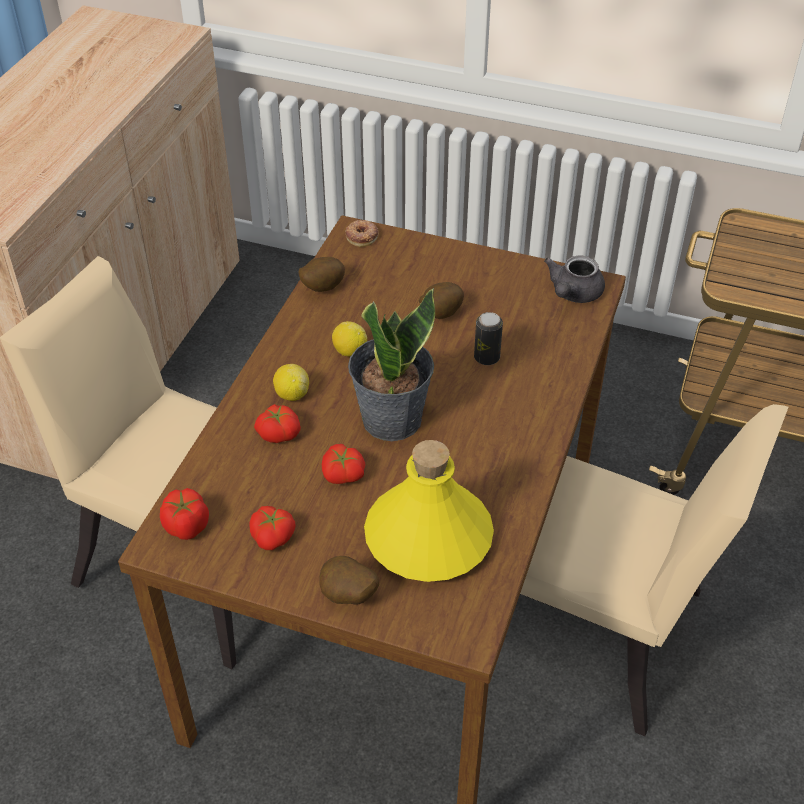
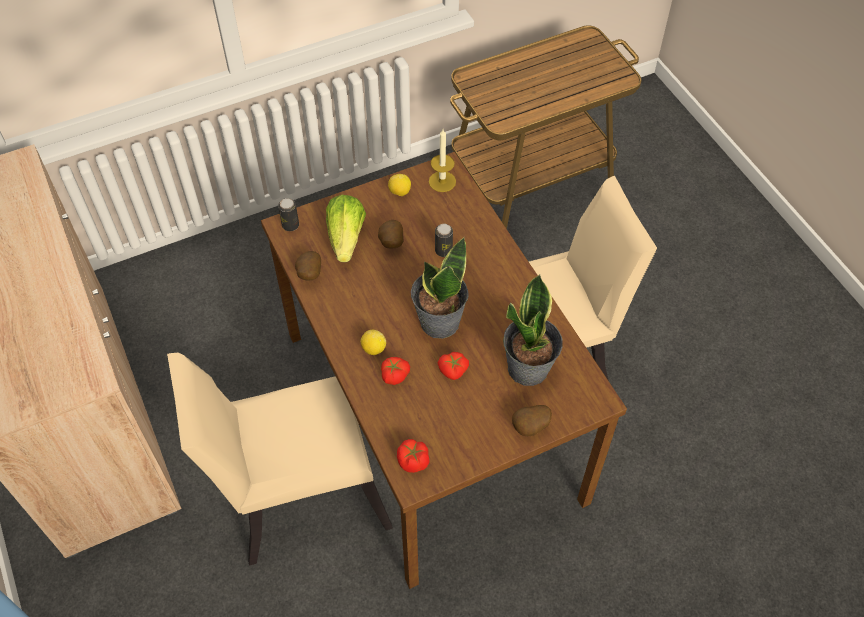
camera: 45 degrees left, 10 degrees up
(274, 536) = (461, 429): tomato -> none
(349, 351) = (371, 301): lemon -> lemon (399, 192)
(362, 236) = (290, 225): donut -> can
(400, 281) = (346, 238): none -> lettuce
(427, 537) = (529, 368): yellow bottle -> potted plant
(572, 294) = (442, 181): grey teapot -> candle

